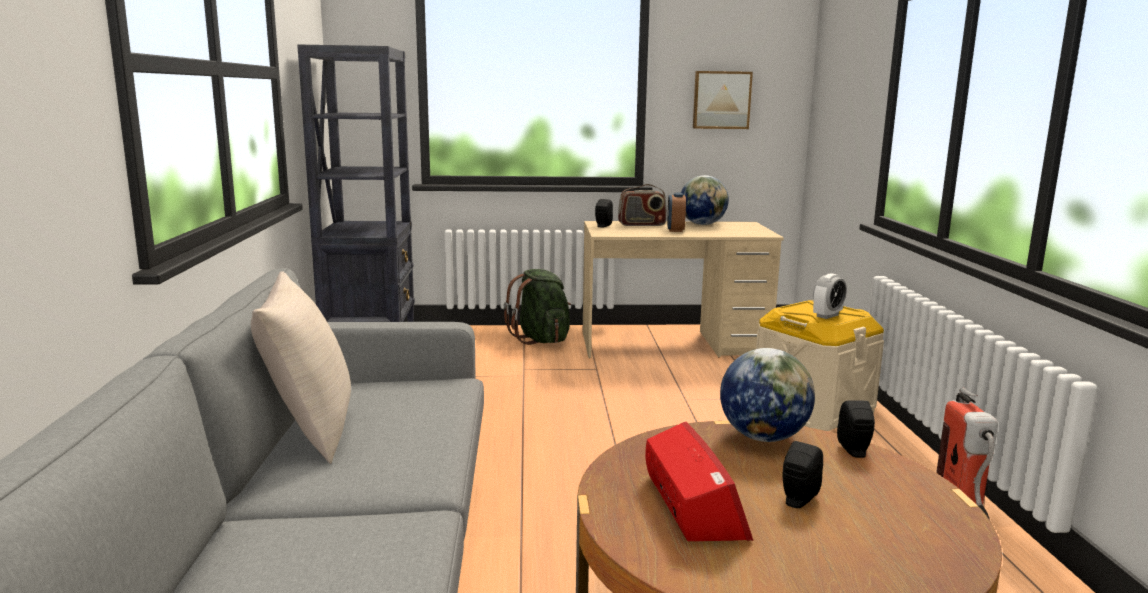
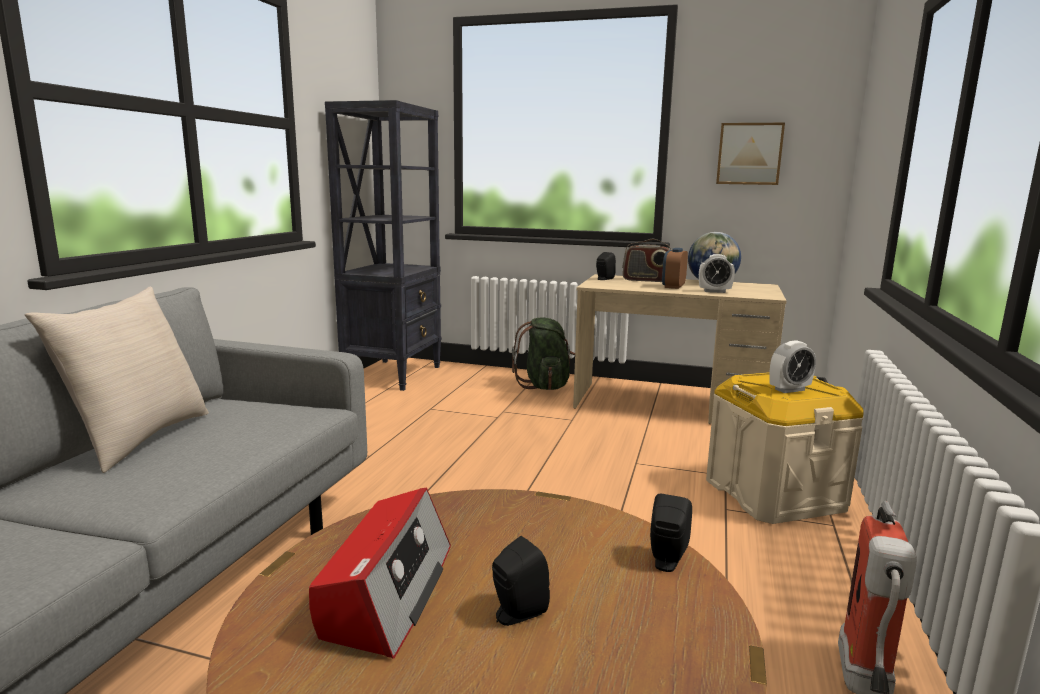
camera: 20 degrees right, 0 degrees up
(716, 232) = (714, 291): none -> alarm clock
(763, 437) = (570, 521): globe -> none

